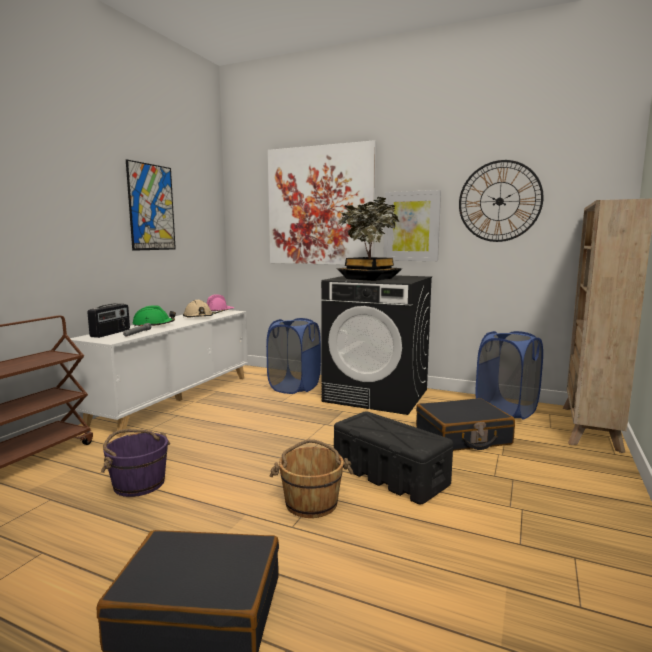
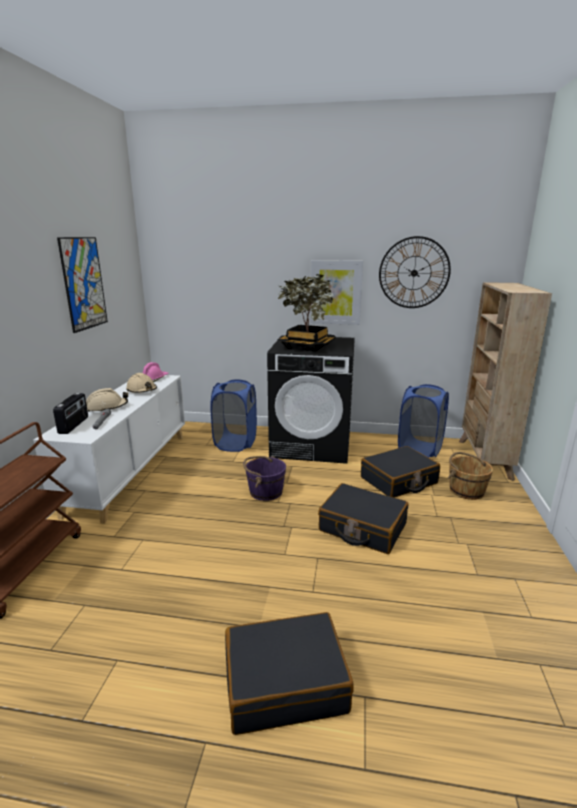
camera: 15 degrees left, 10 degrees up
(138, 483) = (157, 573): purple bucket -> purple bucket (265, 491)
(154, 325) = (107, 407): green hard hat -> beige hard hat
(311, 502) = (315, 565): brown bucket -> brown bucket (466, 490)
(320, 206) = (247, 270): picture -> none
(390, 475) = (362, 528): black storage box -> black suitcase

